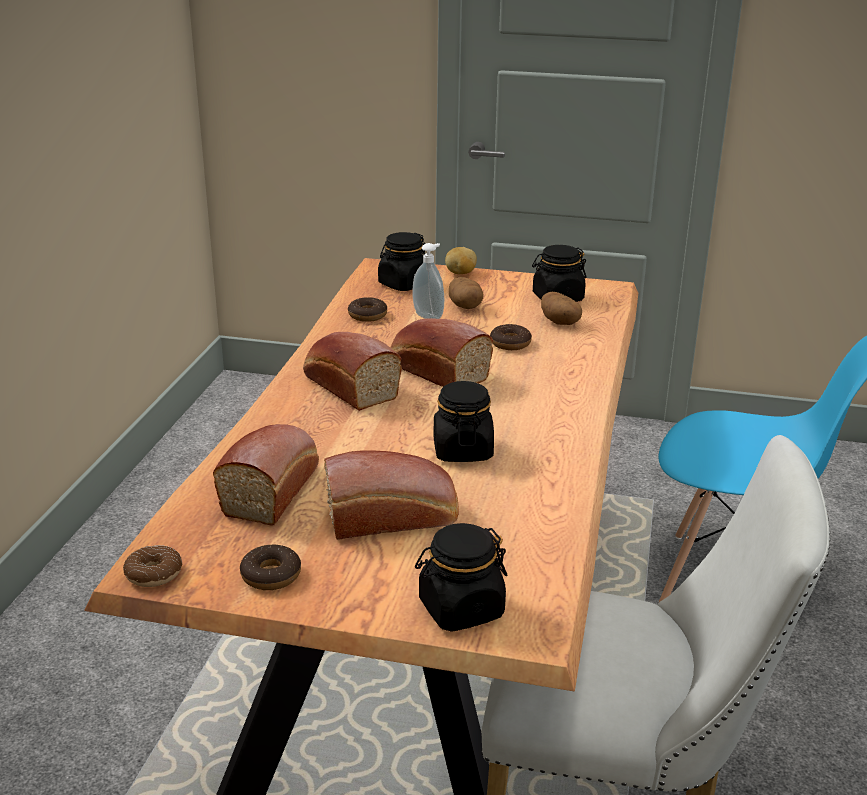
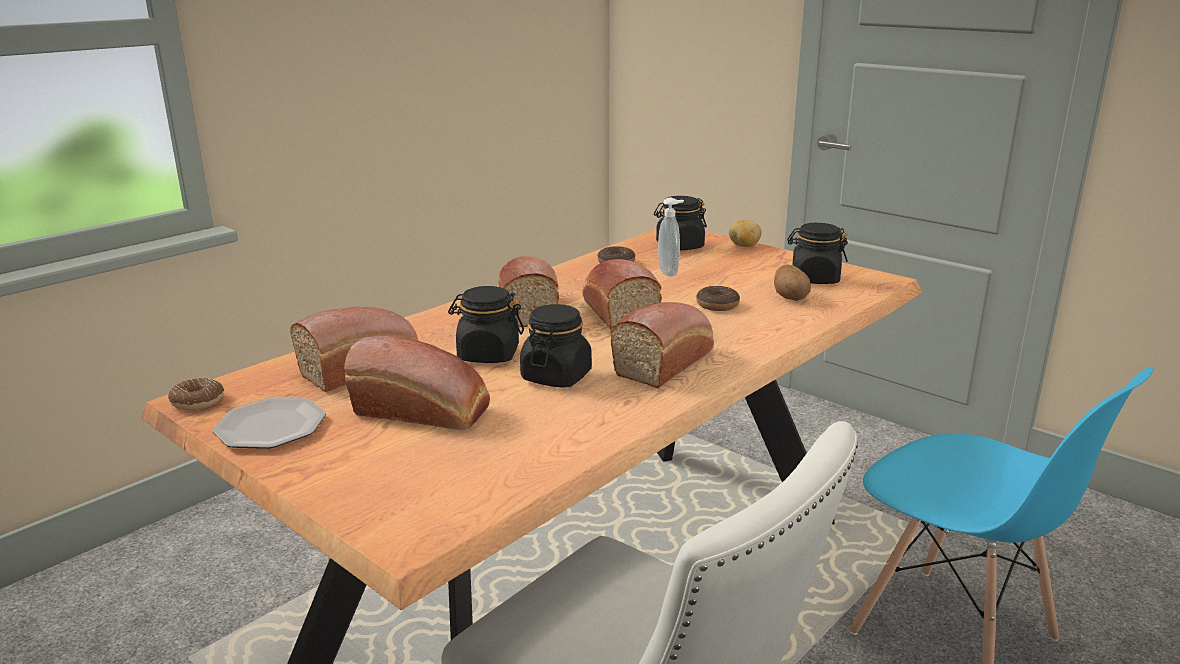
camera: 30 degrees right, 5 degrees down
(271, 575) = (272, 427): donut -> plate
(460, 609) = (376, 498): black jar -> black jar (488, 354)
(465, 306) = (713, 270): potato -> none
(535, 412) = (666, 362): none -> bread

